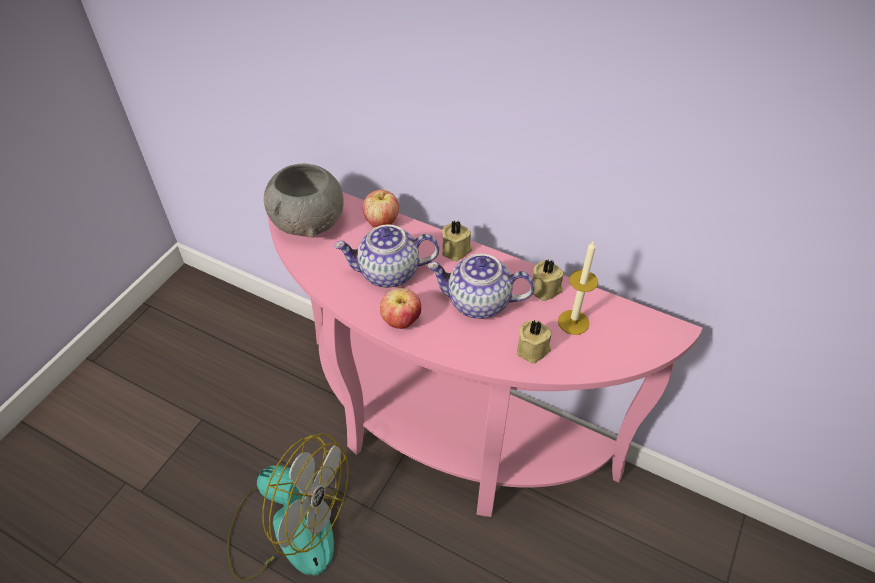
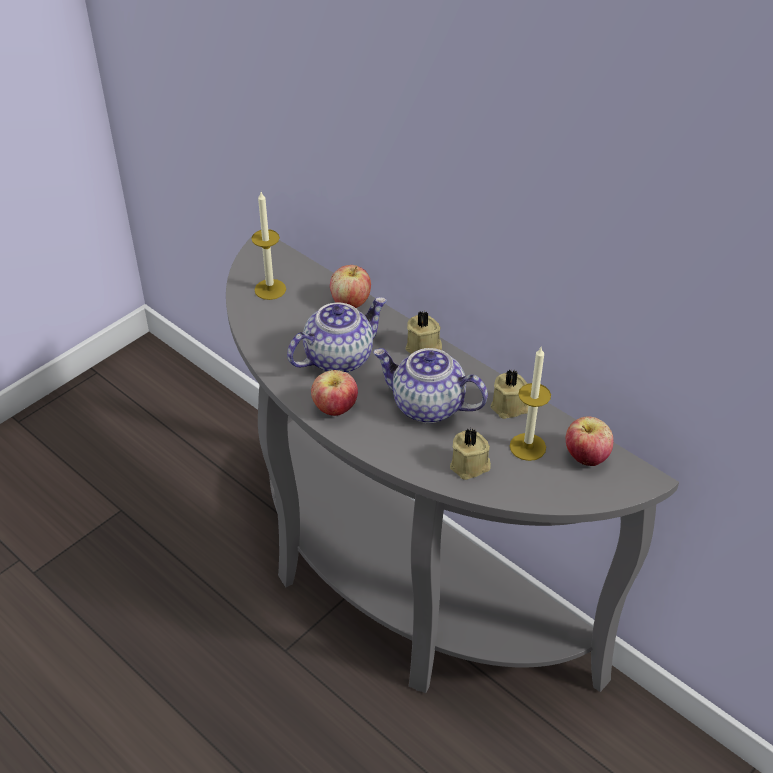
camera: 15 degrees right, 5 degrees down
(289, 526) = (185, 648): fan -> none
(309, 222) = (270, 289): grey bowl -> candle
(388, 273) = (338, 357): teapot -> teapot turned 135 degrees clockwise
(441, 435) = (394, 589): pink console table -> grey console table
(623, 321) = (586, 457): none -> apple

